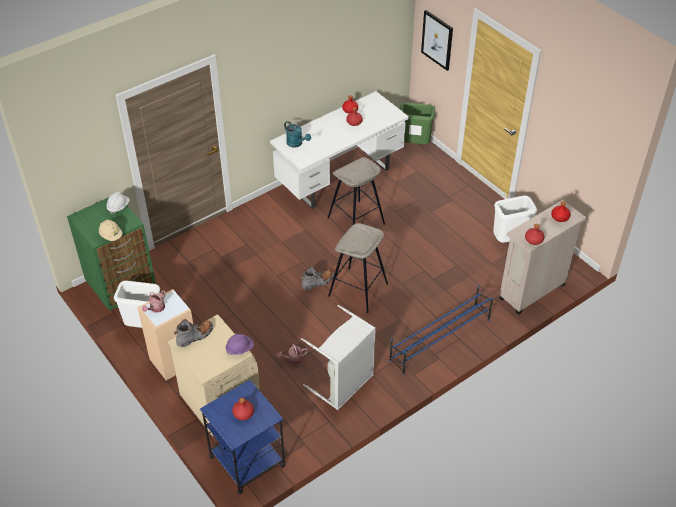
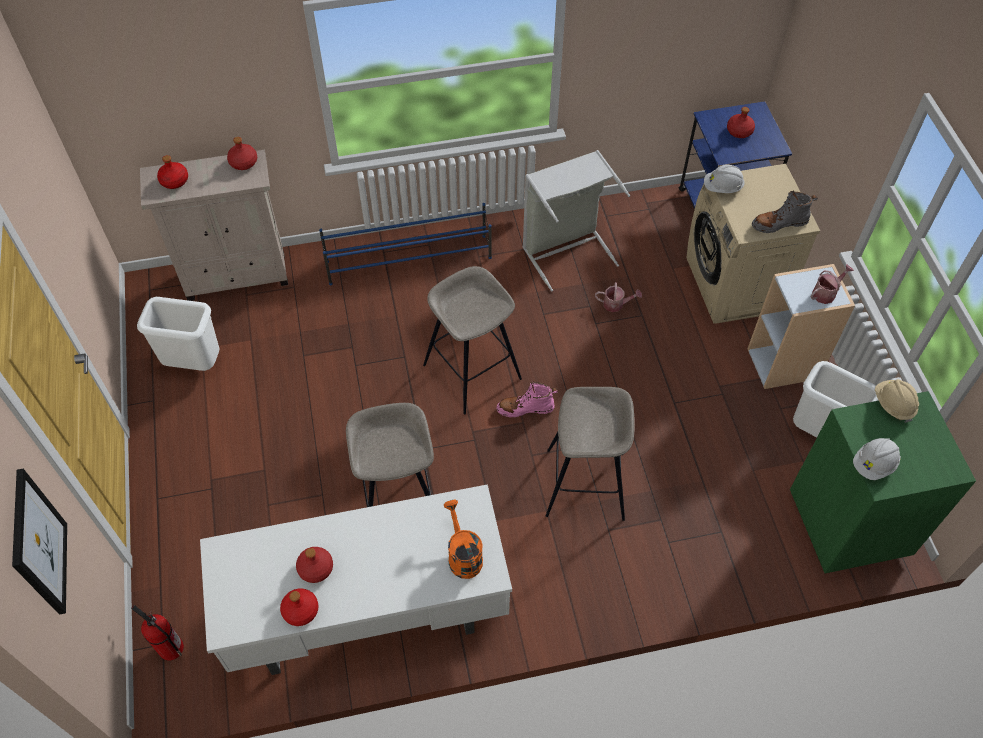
camera: 155 degrees left, 10 degrees up
(240, 349) = (722, 188): purple hard hat -> white hard hat
(267, 259) = (585, 485): none -> grey stool
(296, 144) = (463, 555): turquoise watering can -> orange watering can
(317, 282) = (525, 408): grey boot -> pink boot
(414, 145) = (170, 648): green trash can -> fire extinguisher

